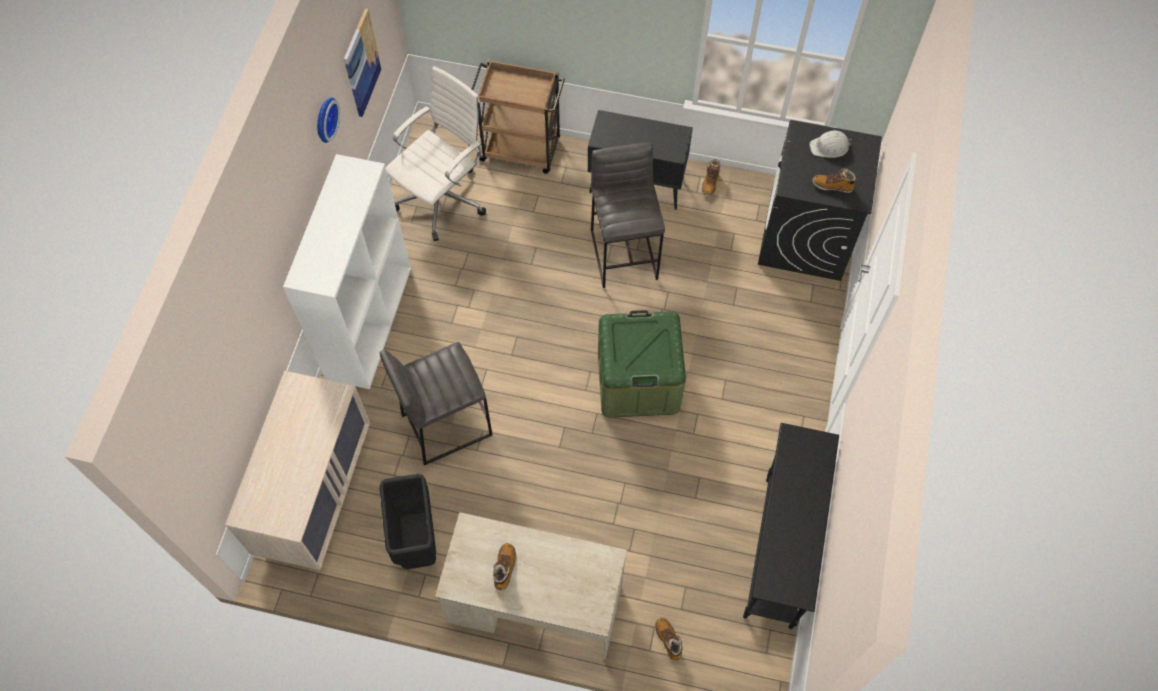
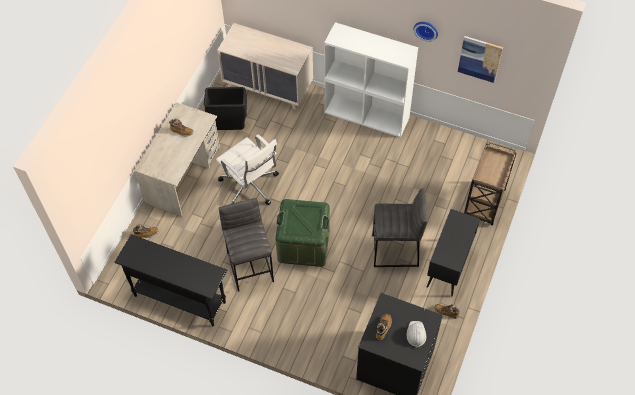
camera: 100 degrees right, 5 degrees down
(443, 197) = (450, 158): white office chair -> white office chair (250, 187)
(445, 424) = (295, 145): grey stool -> grey stool (250, 266)

